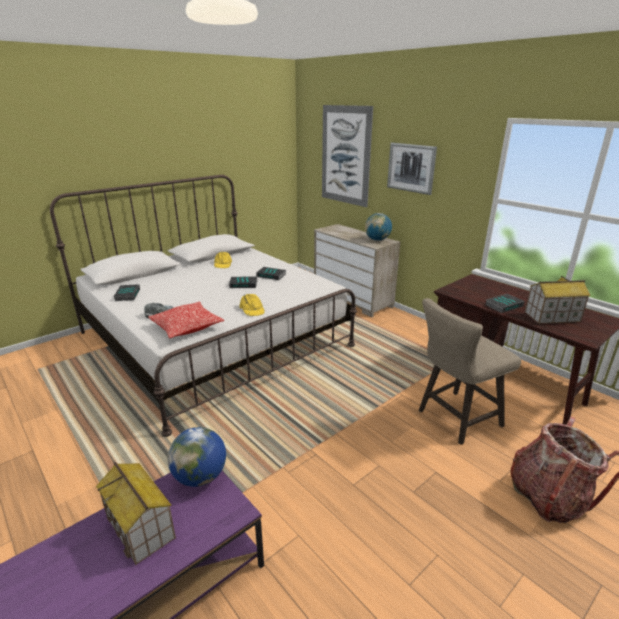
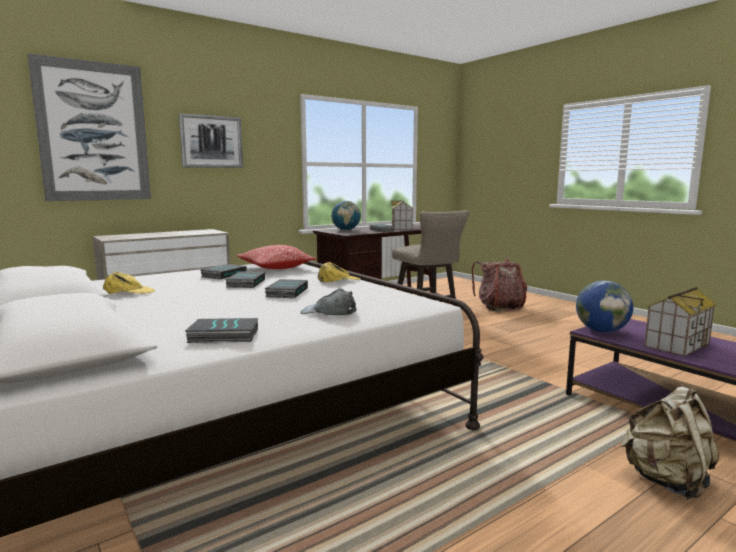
camera: 85 degrees left, 15 degrees down
(59, 526) = (666, 481): none -> beige backpack
(187, 327) = (386, 298): pillow -> pillow (276, 268)
(214, 297) = (286, 292): none -> book
(377, 240) = (197, 231): globe -> globe (346, 230)

